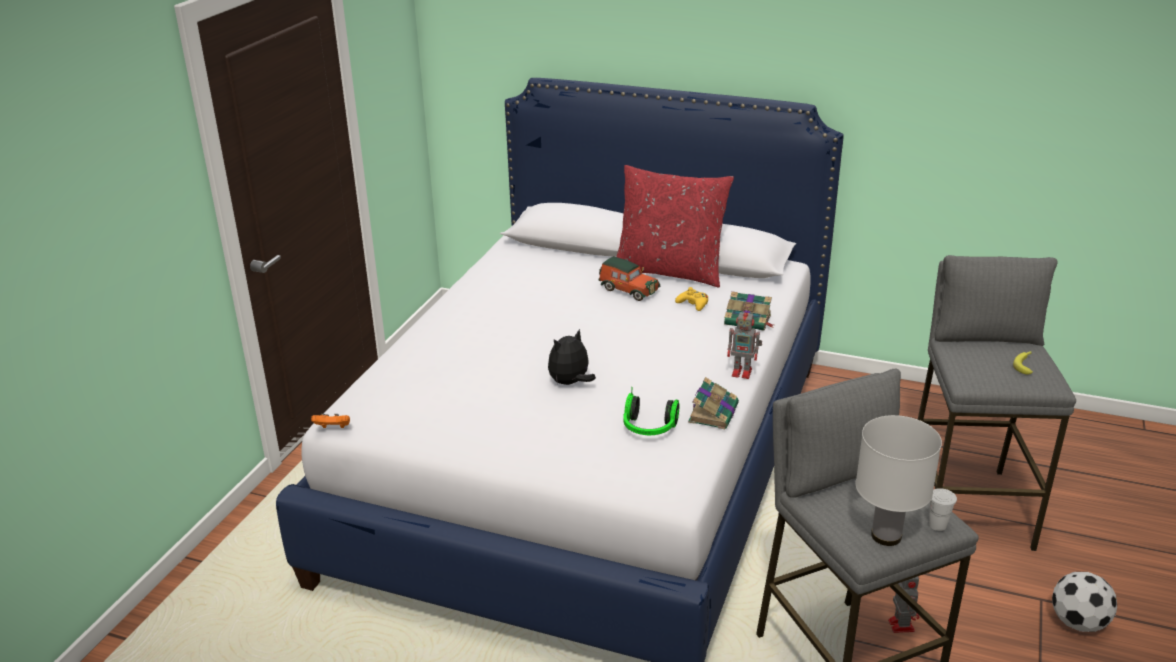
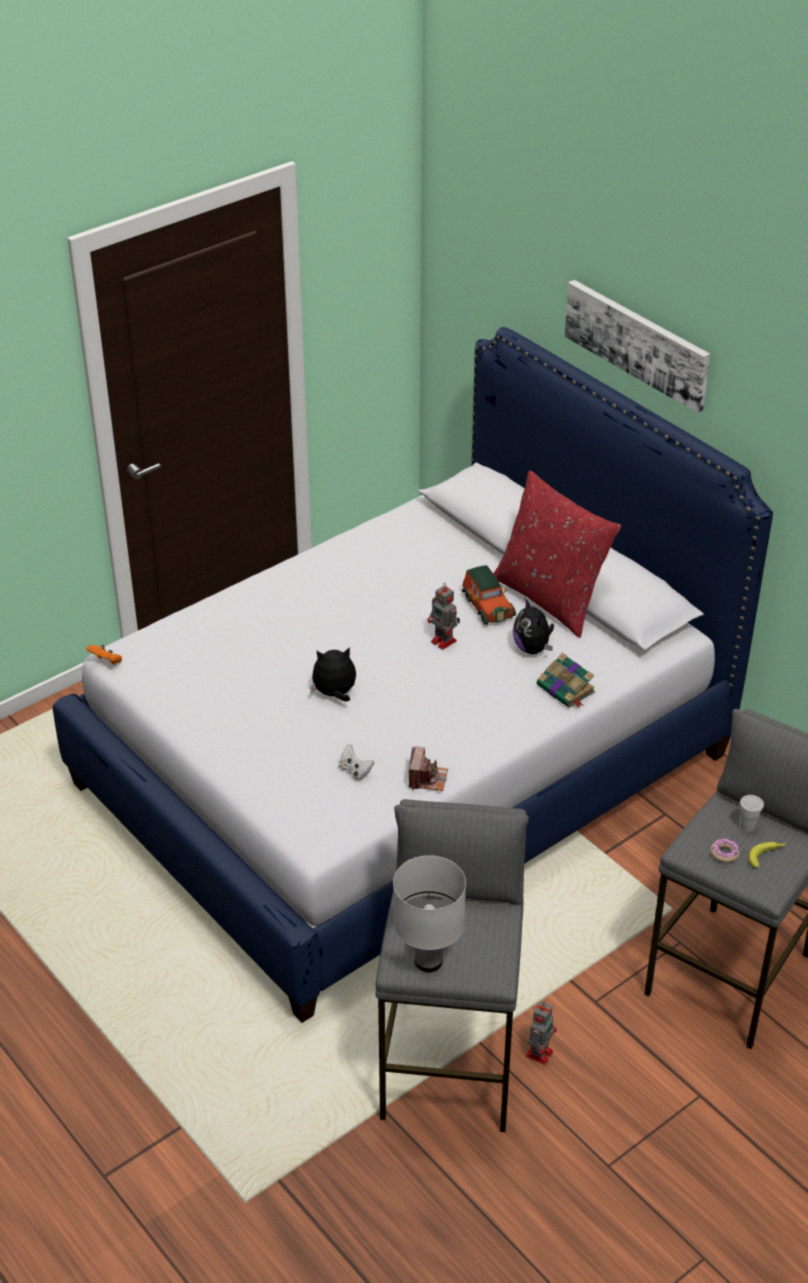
camera: 30 degrees right, 10 degrees up
(649, 429) = (355, 771): headphones -> white game controller
(673, 42) = (637, 343): none -> picture
(693, 304) = (533, 648): yellow game controller -> plush toy
(713, 412) = (427, 778): book -> camera
(743, 372) = (498, 747): toy robot -> toy robot (444, 642)
(937, 525) = (482, 972): white cup -> white cup (747, 826)
(997, 374) = (724, 853): none -> donut
(1079, 622) = (711, 1133): football -> none

